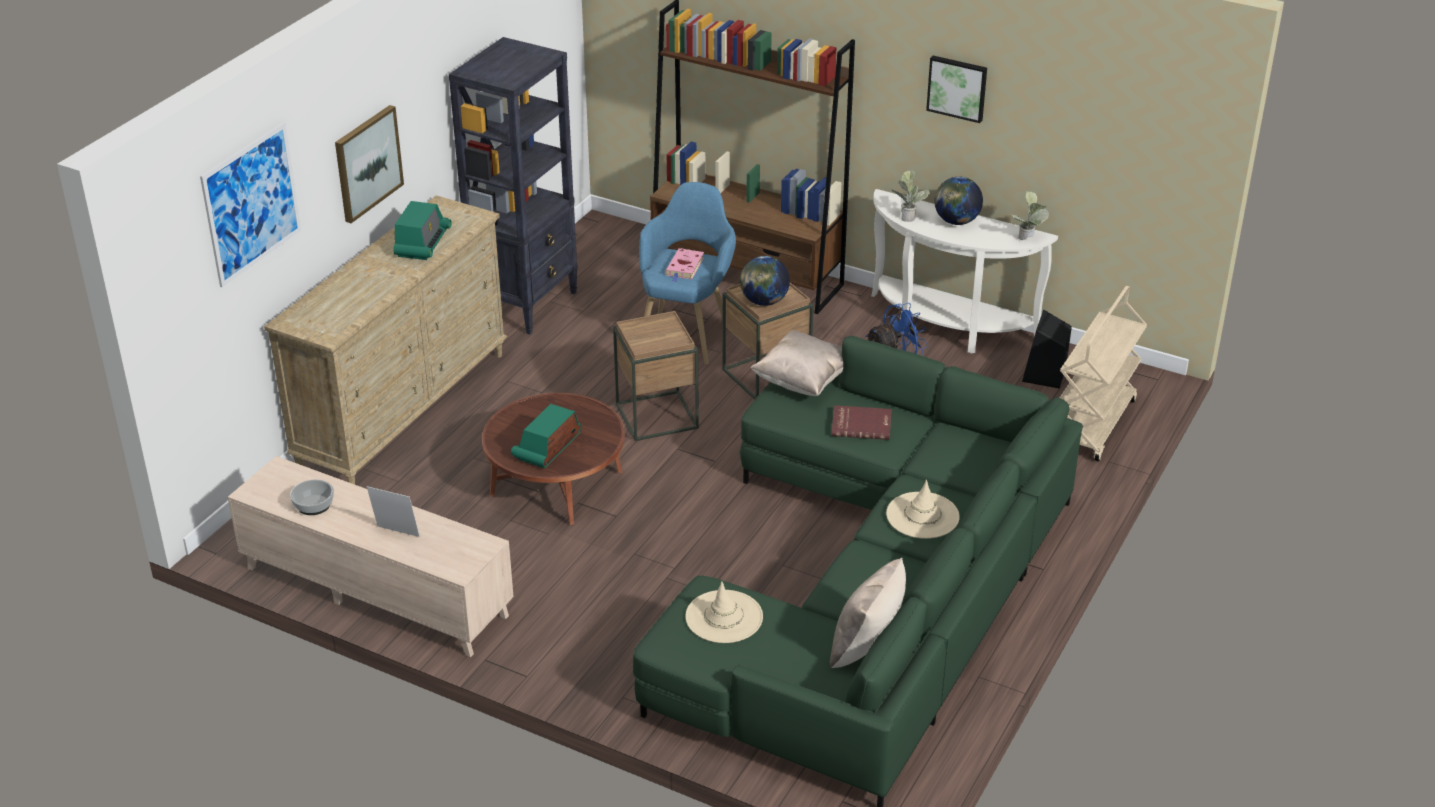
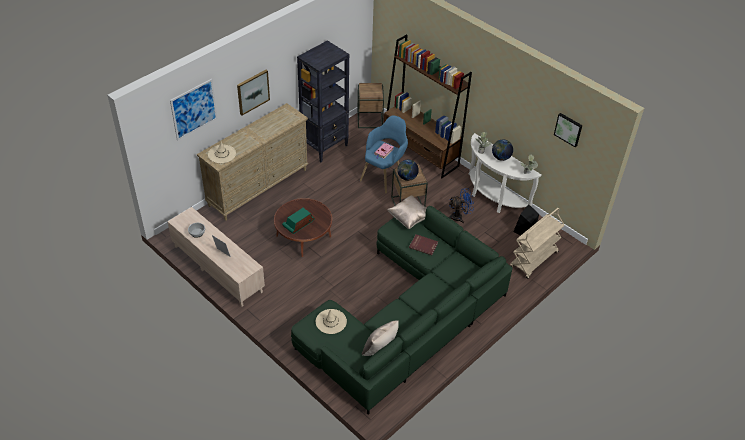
camera: 15 degrees right, 10 degrees up
(422, 243) = (272, 126): radio -> none
(657, 416) = (356, 213): brown side table -> brown side table (370, 120)
(922, 516) = (428, 295): beige hat -> beige hat (222, 154)
(957, 87) = (510, 103): picture -> picture (568, 129)

